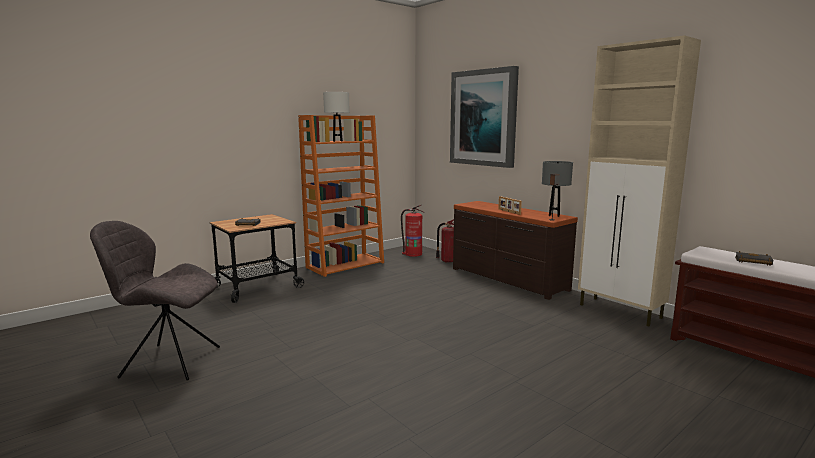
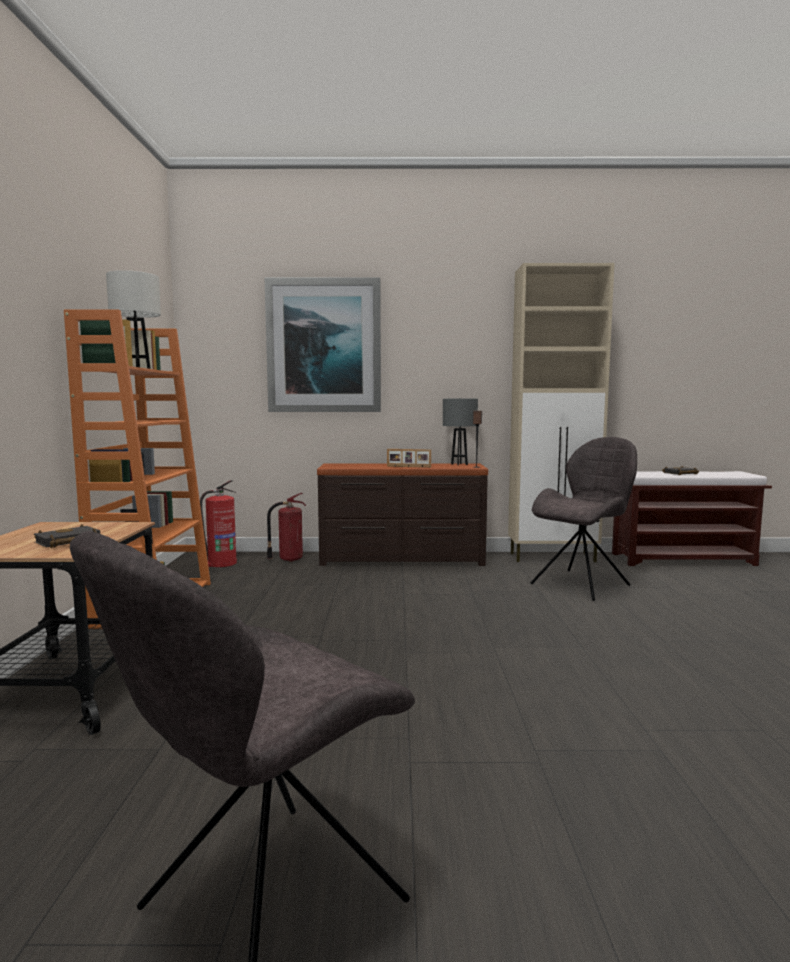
camera: 50 degrees left, 5 degrees down
(579, 334) = (582, 584): none -> grey chair

